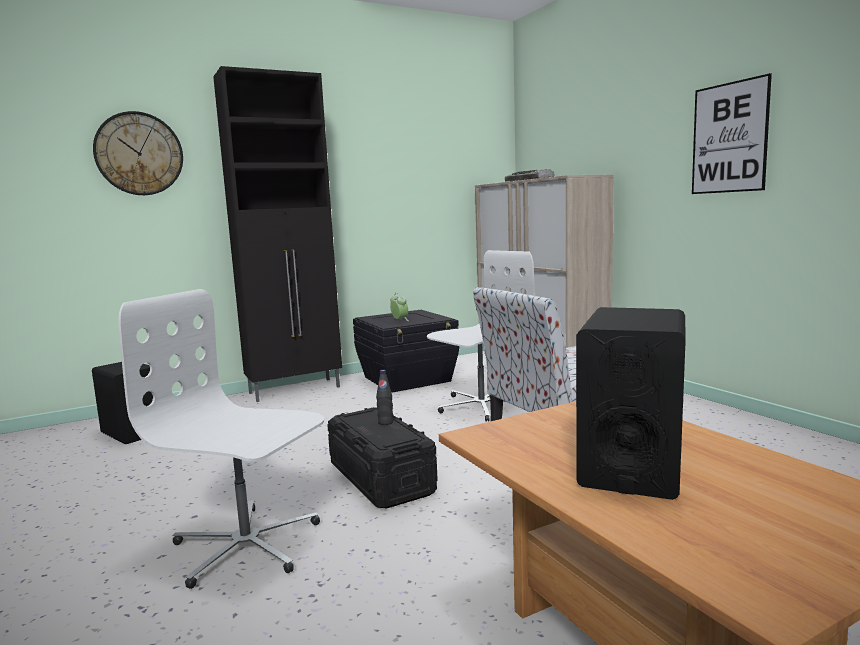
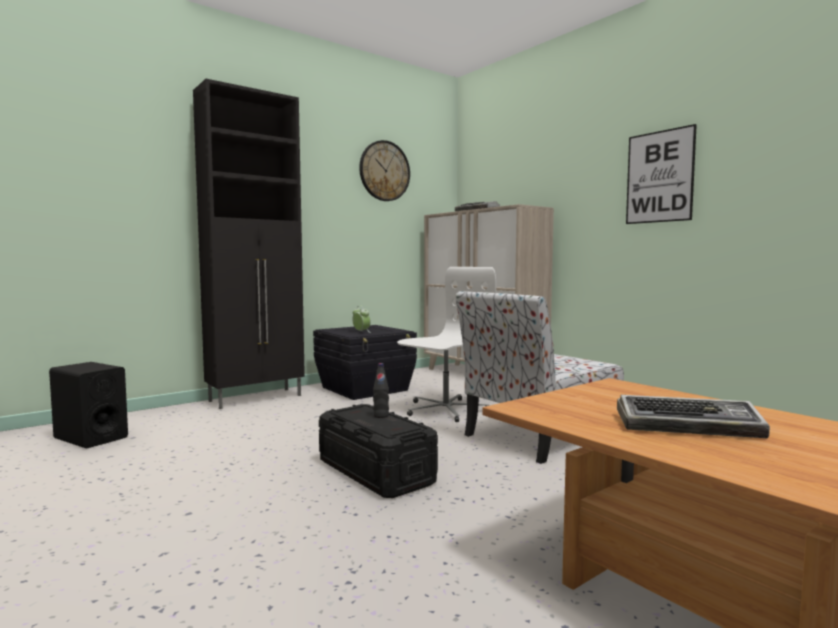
camera: 10 degrees left, 5 degrees down
(139, 154) = (112, 156): wall clock -> wall clock (384, 171)
(246, 546) = (257, 539): white office chair -> none
(631, 466) = (688, 426): black speaker -> keyboard

